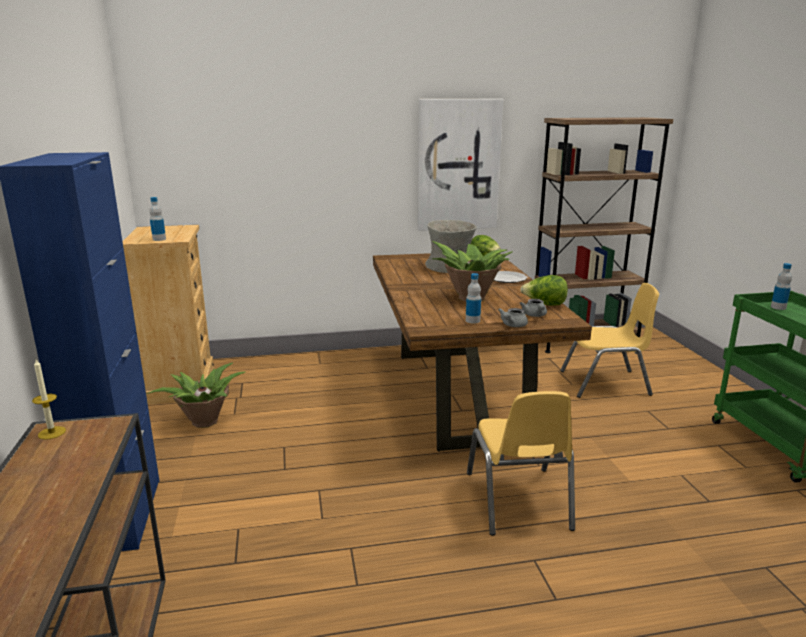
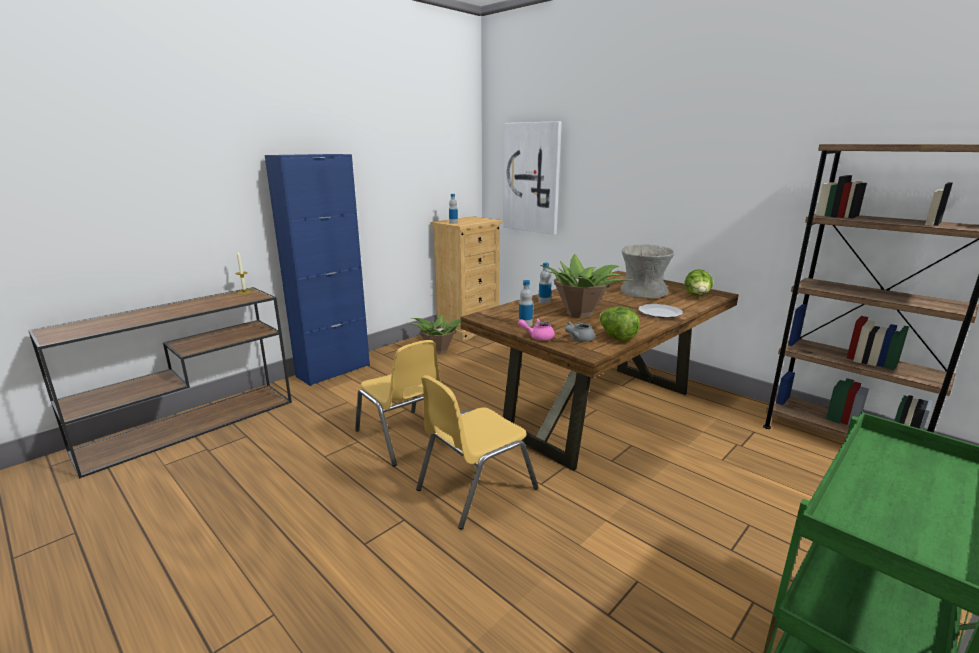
camera: 55 degrees right, 0 degrees up
(458, 165) = (717, 195): picture -> picture (532, 178)
(512, 325) = (538, 337): grey teapot -> pink teapot
(605, 383) = (762, 480): yellow chair -> yellow chair (403, 437)
(778, 307) = (923, 460): bottle -> bottle (544, 302)

